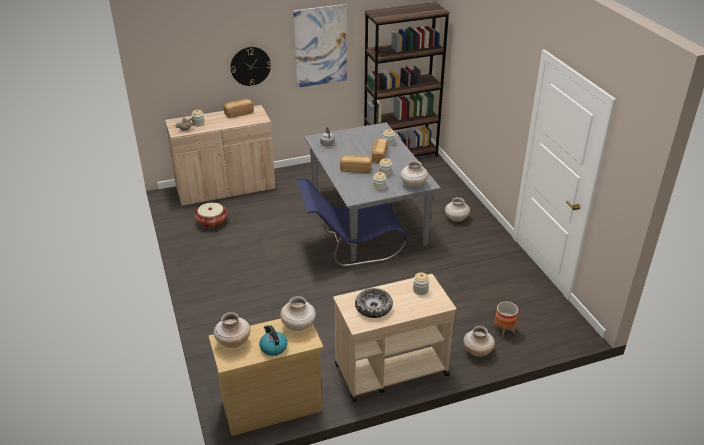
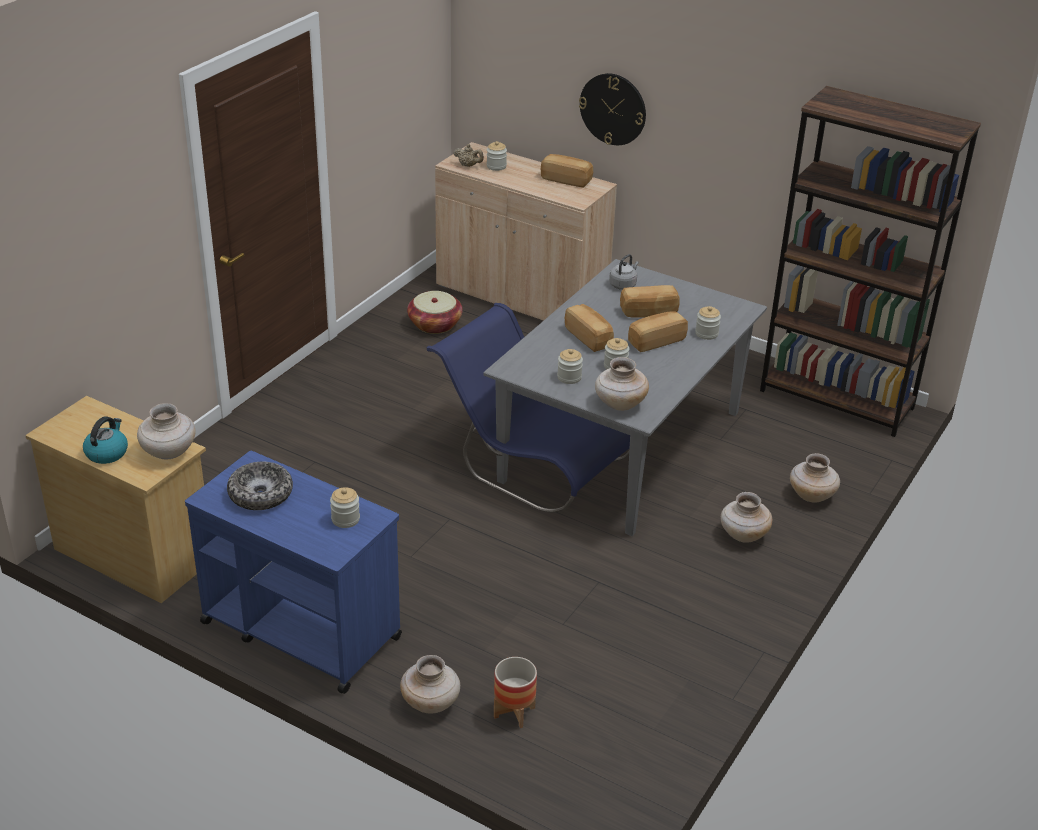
camera: 50 degrees right, 0 degrees up
(233, 342) = (90, 418): beige vase -> beige vase (811, 496)
(320, 46) = (737, 123): picture -> none
(356, 147) = (649, 312): none -> bread
(390, 370) = (300, 629): beige cart -> blue cart

